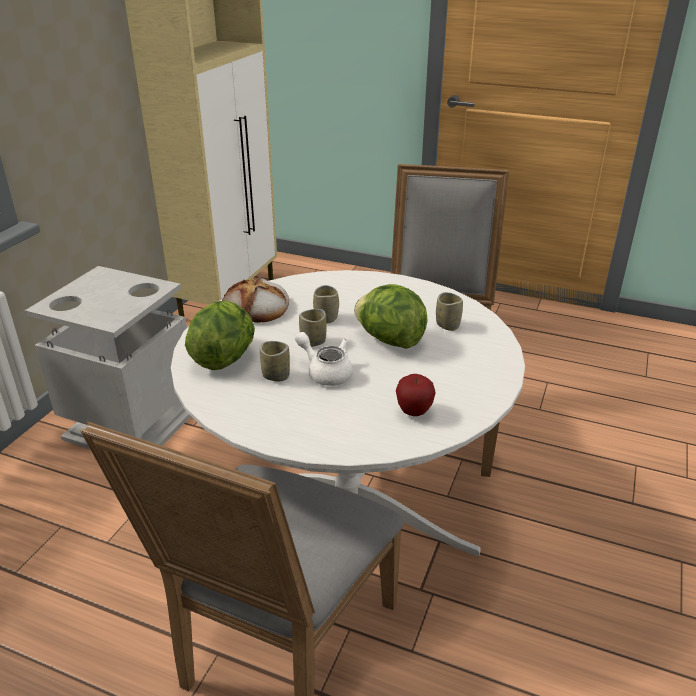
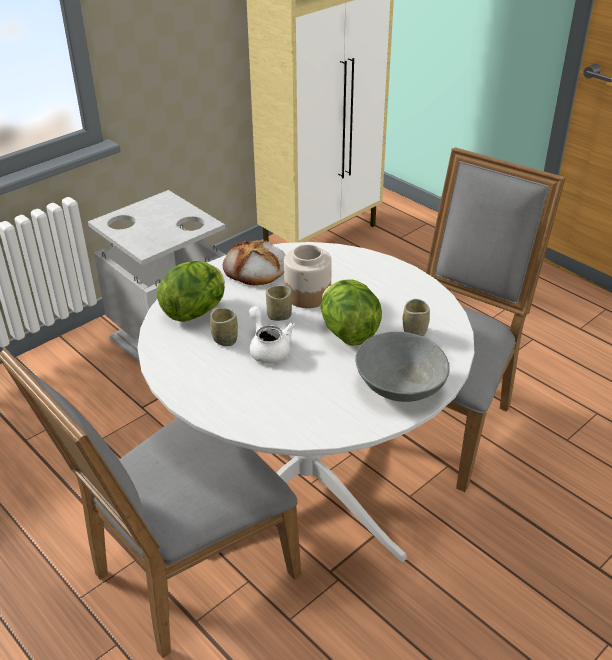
camera: 25 degrees right, 5 degrees up
(326, 318) = (308, 295): cup -> jar
(414, 412) = (314, 408): apple -> none
(473, 372) = (398, 386): none -> grey bowl

